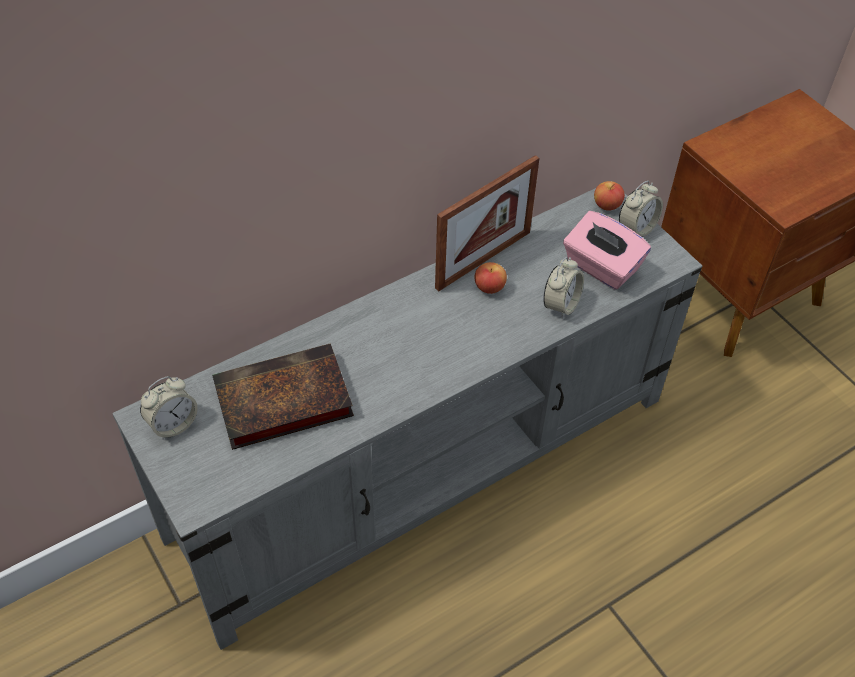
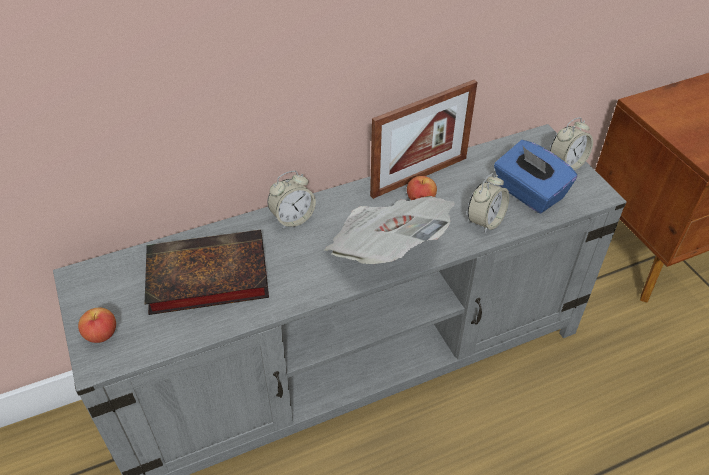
camera: 10 degrees right, 5 degrees down
(173, 424) = (102, 285): alarm clock -> alarm clock (292, 218)
(463, 348) = (386, 249): none -> newspaper
(601, 267) = (528, 193): pink tissue box -> blue tissue box
(607, 205) = (541, 143): apple -> apple (101, 334)

